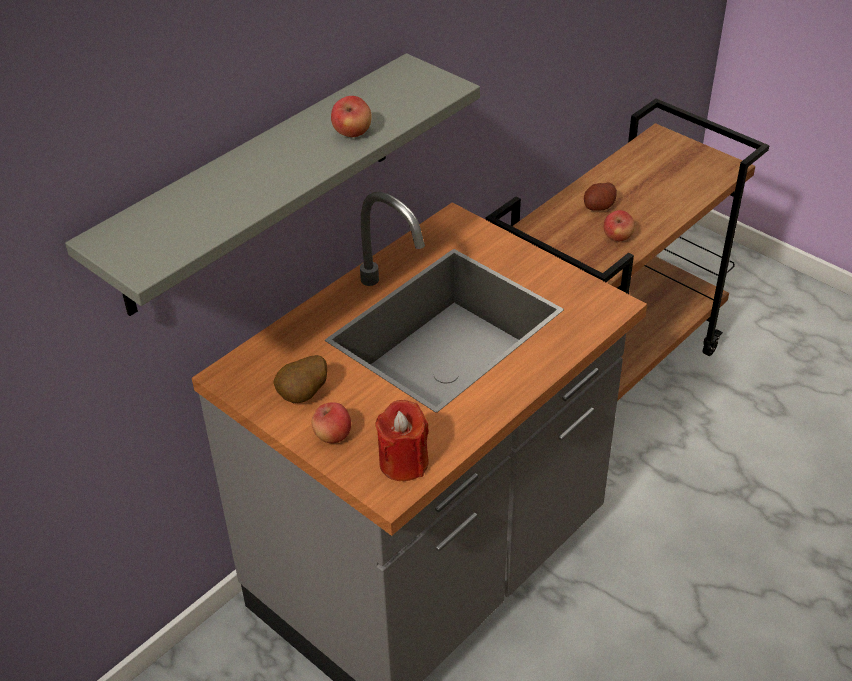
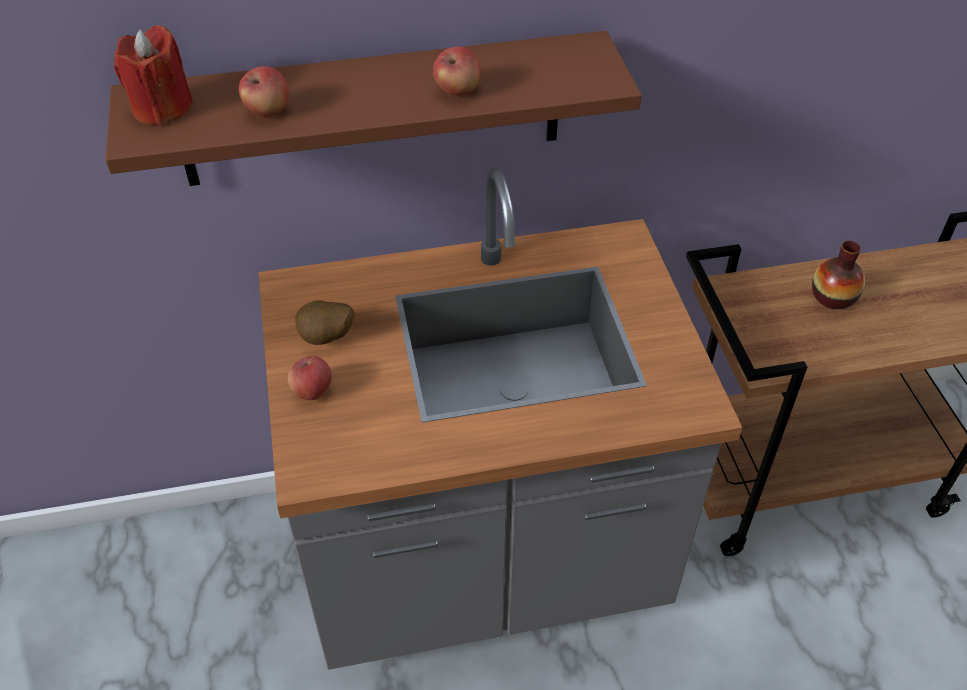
camera: 35 degrees right, 5 degrees up
(259, 185) = (372, 110): grey shelf -> brown shelf
(403, 463) = (344, 454): red candle -> red candle (162, 108)
(599, 207) = (833, 297): potato -> vase
(617, 237) = (822, 339): apple -> apple (268, 111)

